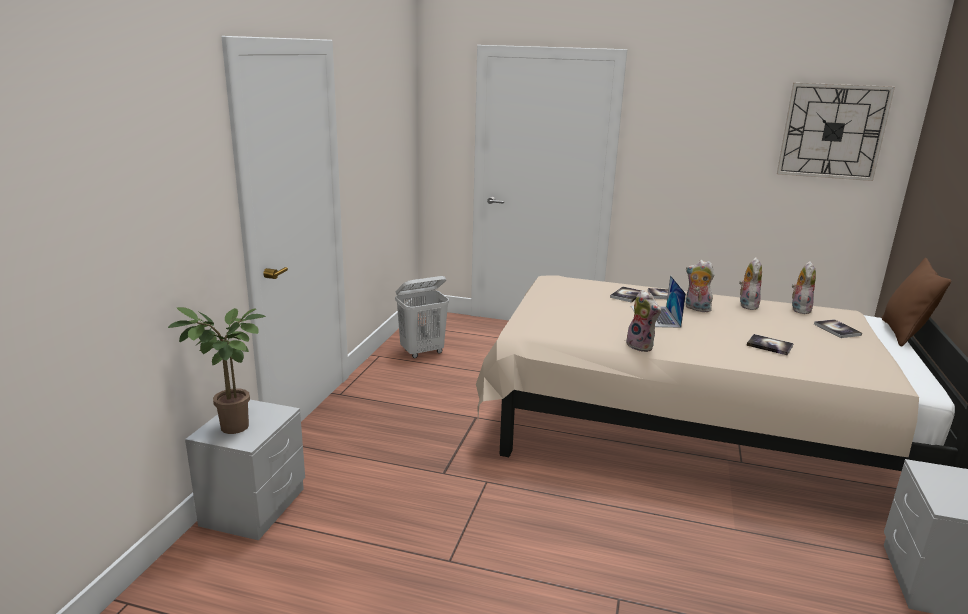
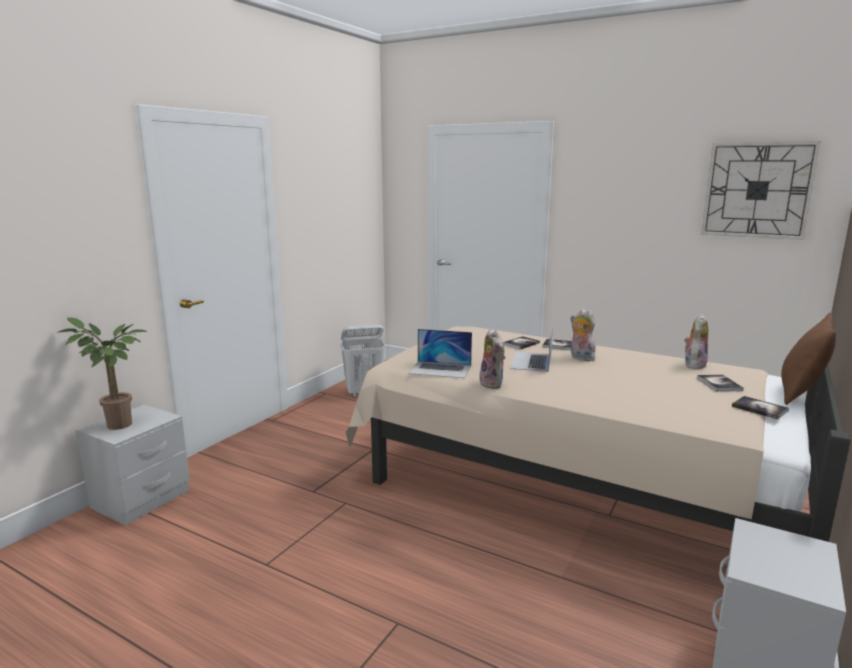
camera: 15 degrees right, 5 degrees down
(576, 332) = (440, 369): none -> laptop
(746, 305) = (638, 358): plush toy -> none
(769, 345) = (627, 392): book -> book (759, 408)

